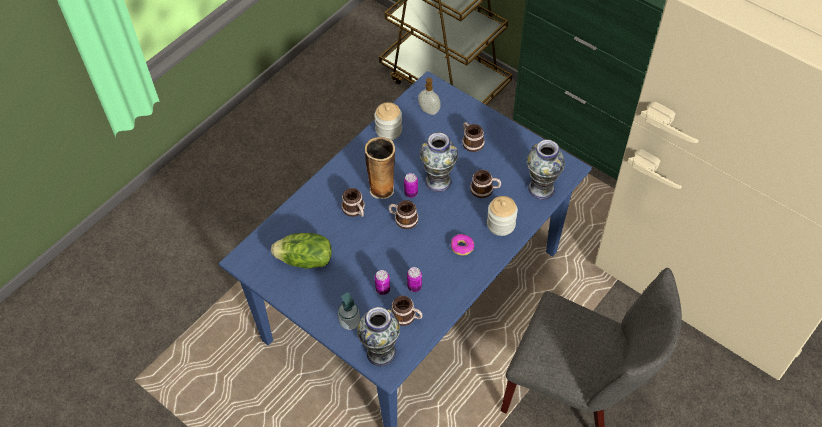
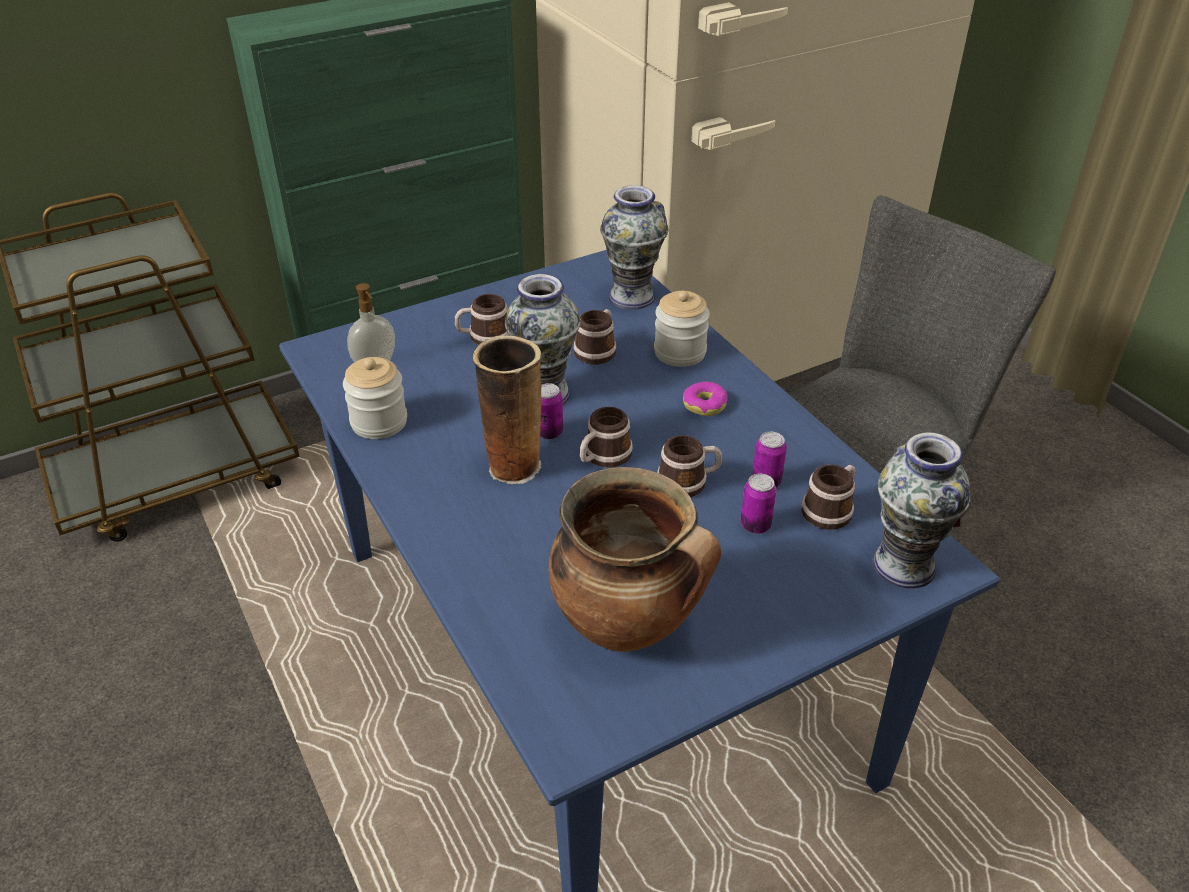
camera: 70 degrees left, 15 degrees down
(305, 260) = (629, 625): lettuce -> cooking pot
(350, 322) = (817, 593): soap dispenser -> none
(355, 210) = (542, 516): mug -> mug (688, 482)

